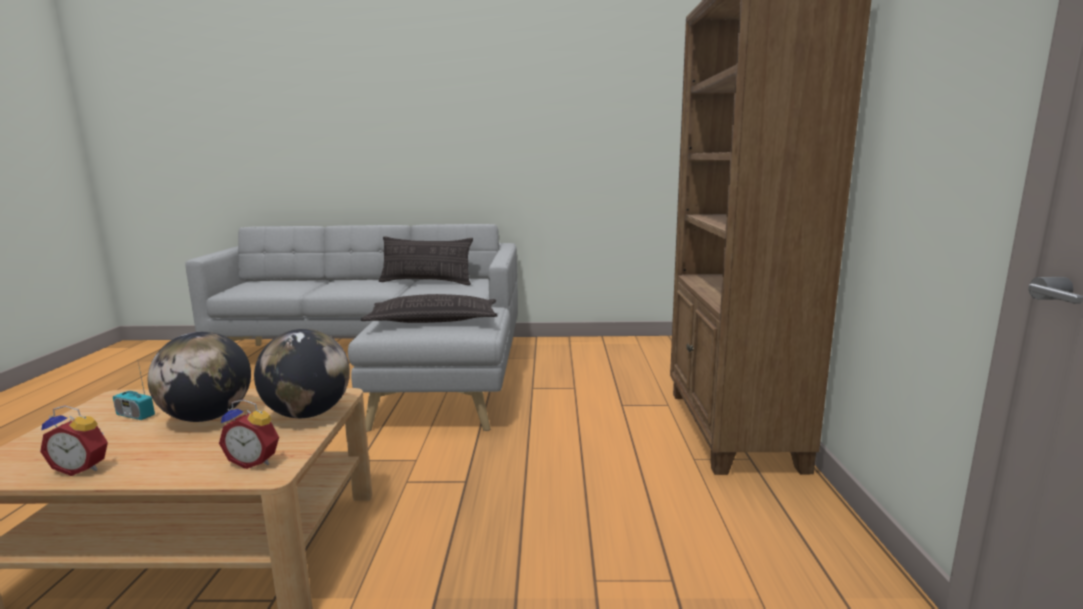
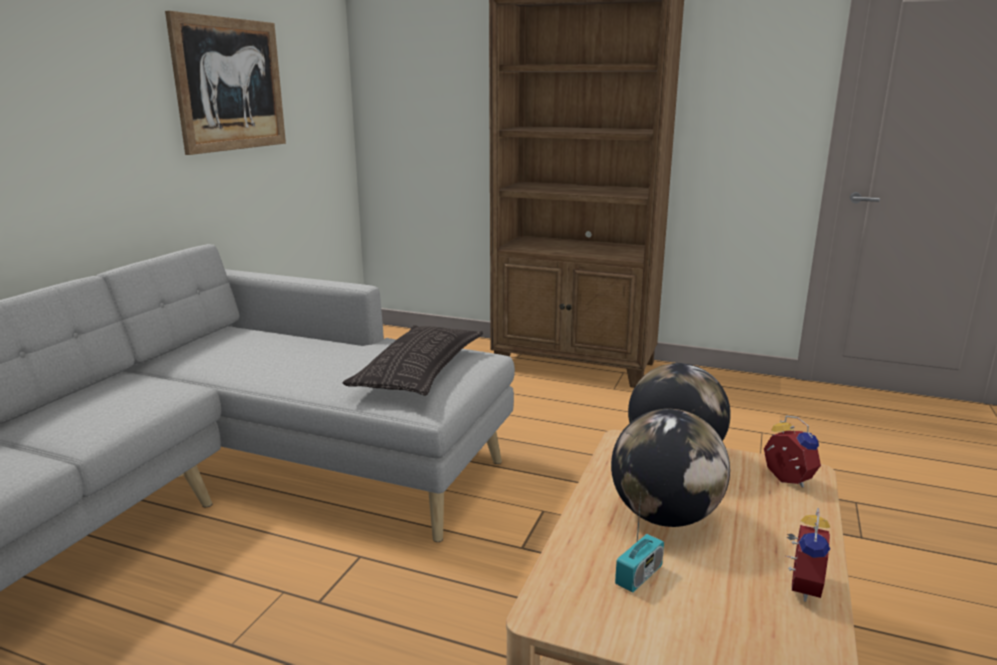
camera: 70 degrees left, 5 degrees up
(255, 461) = (785, 480): alarm clock -> alarm clock turned 60 degrees counterclockwise
(426, 282) = (182, 358): pillow -> none
(557, 122) = (230, 85): none -> picture

